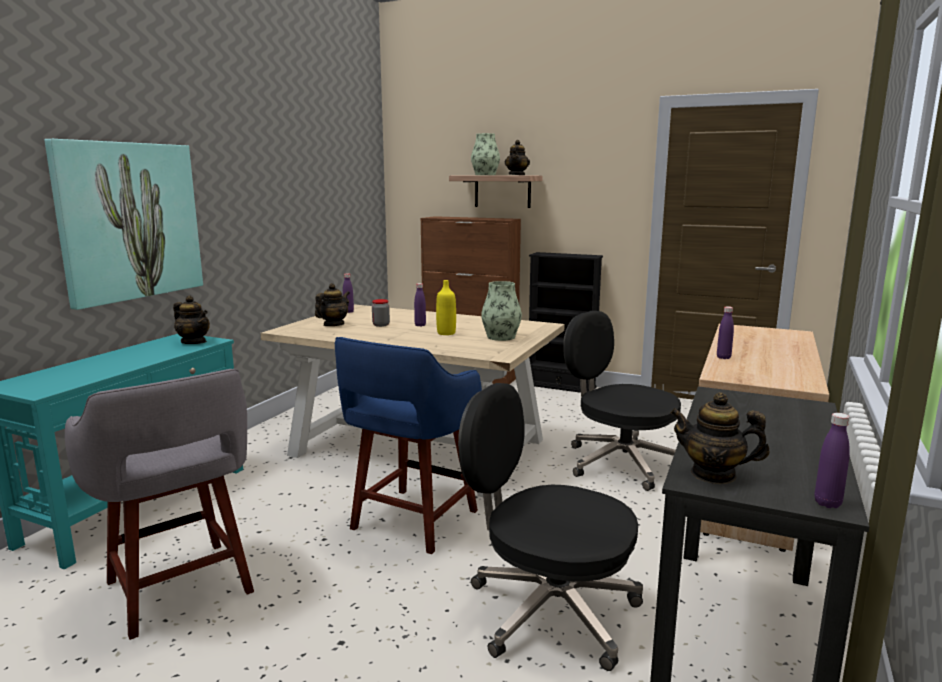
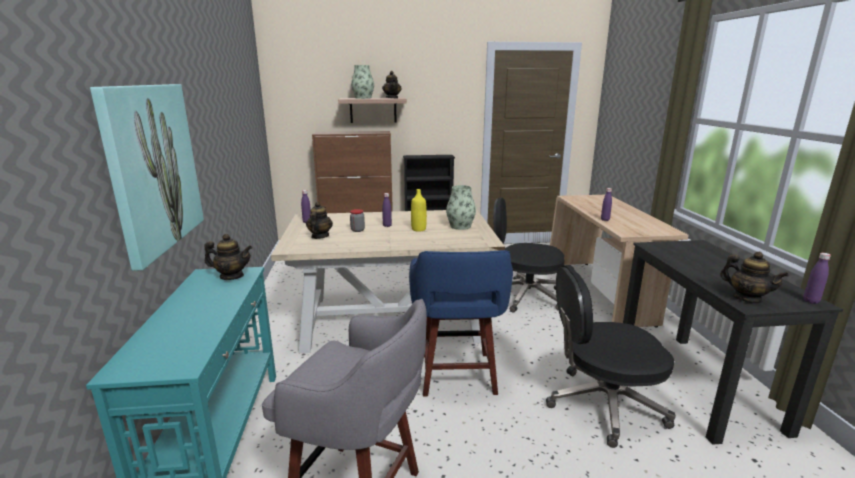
camera: 30 degrees left, 5 degrees up
(713, 474) = (747, 298): teapot -> teapot turned 120 degrees counterclockwise

